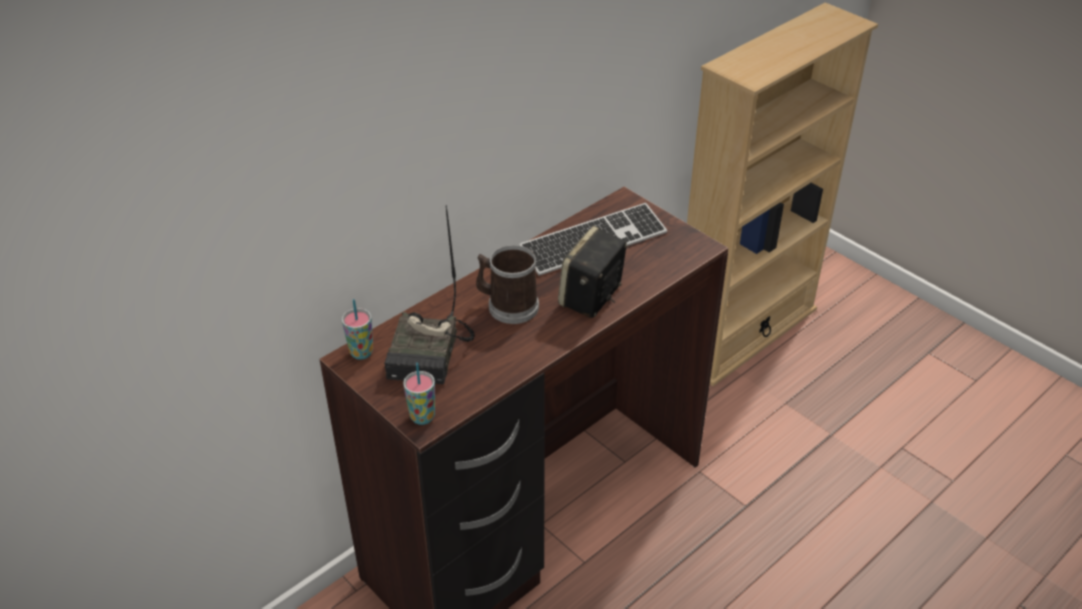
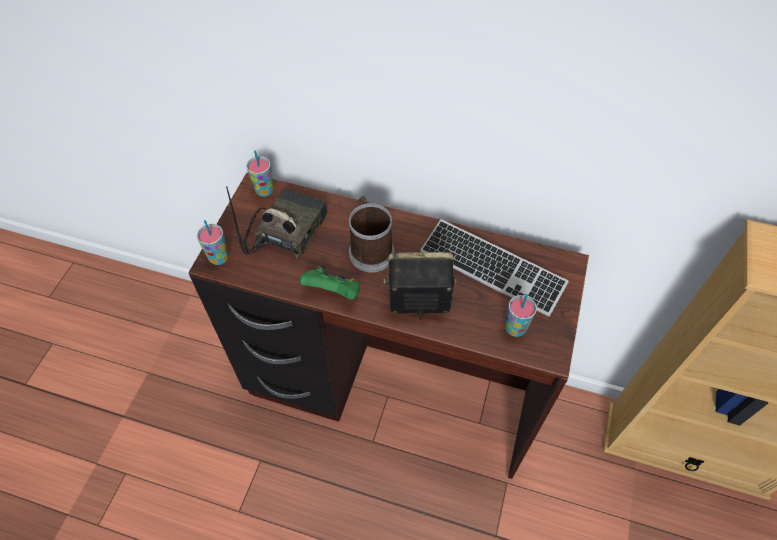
camera: 60 degrees right, 15 degrees up
(431, 355) = (285, 230): radio -> radio turned 135 degrees clockwise
(537, 348) = (333, 292): none -> green game controller
(664, 255) = (515, 328): none -> cup

